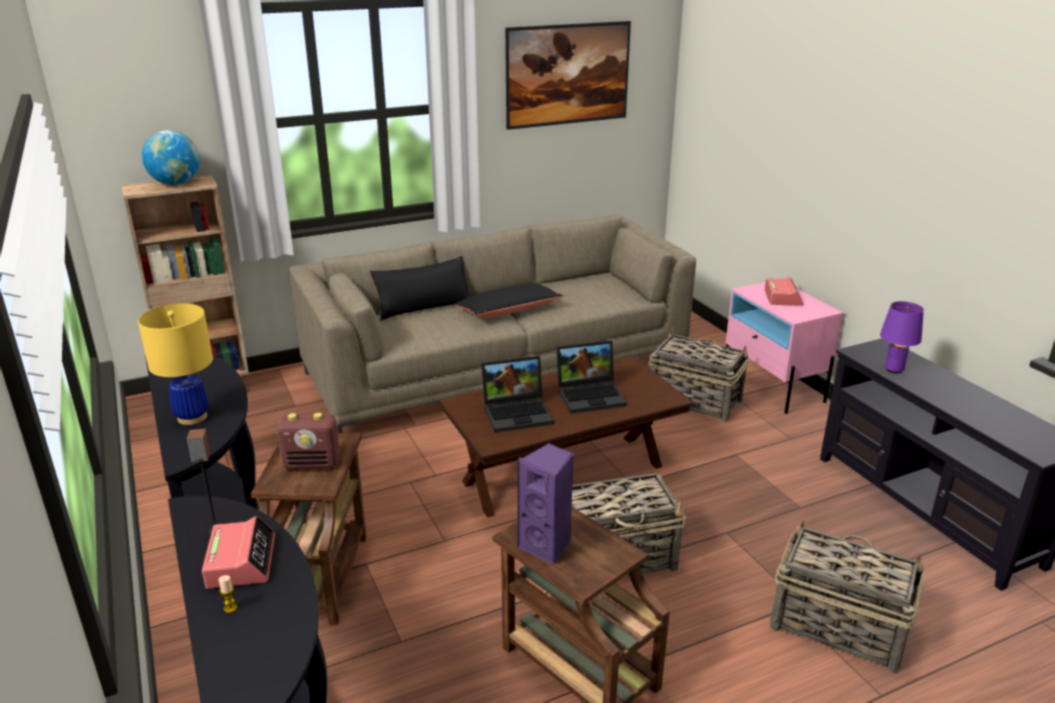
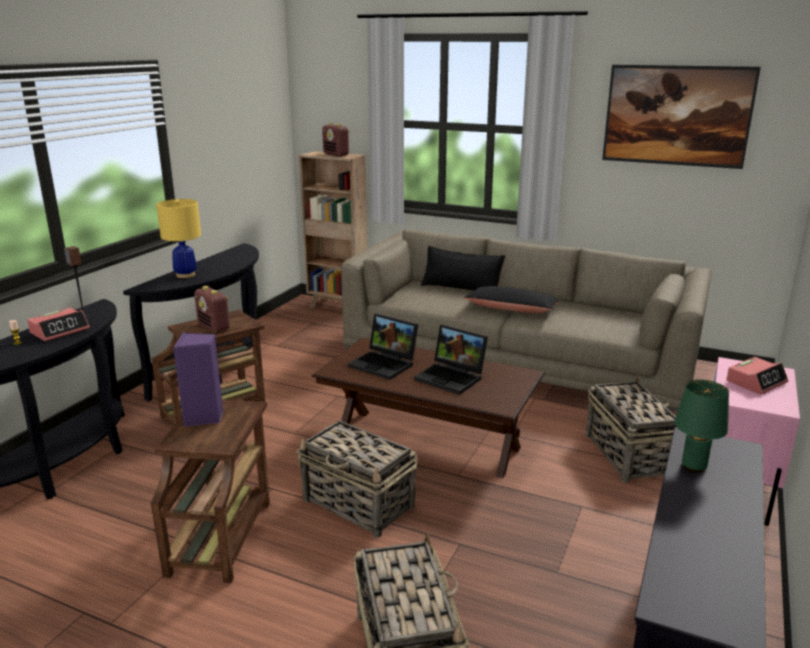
camera: 50 degrees right, 5 degrees down
(176, 184) = (336, 155): globe -> radio
(893, 370) = (693, 466): purple table lamp -> green table lamp

